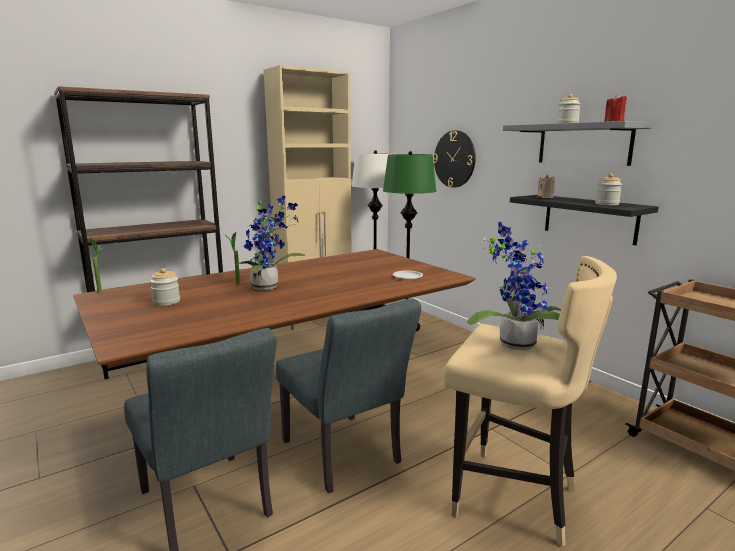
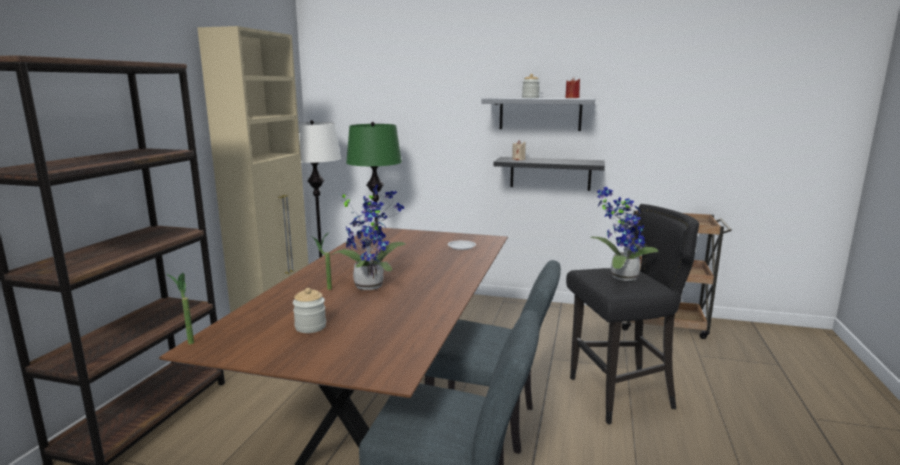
camera: 40 degrees left, 0 degrees up
(454, 159) = (402, 127): wall clock -> none
(512, 497) = (620, 396): beige stool -> black stool
(606, 204) = (575, 161): jar -> none

